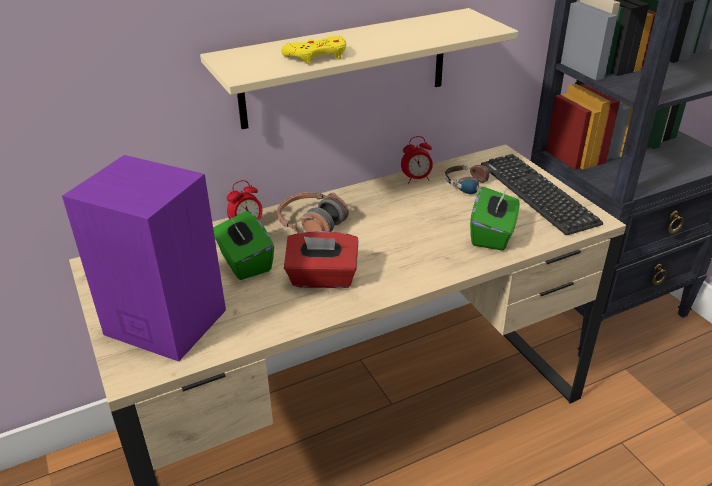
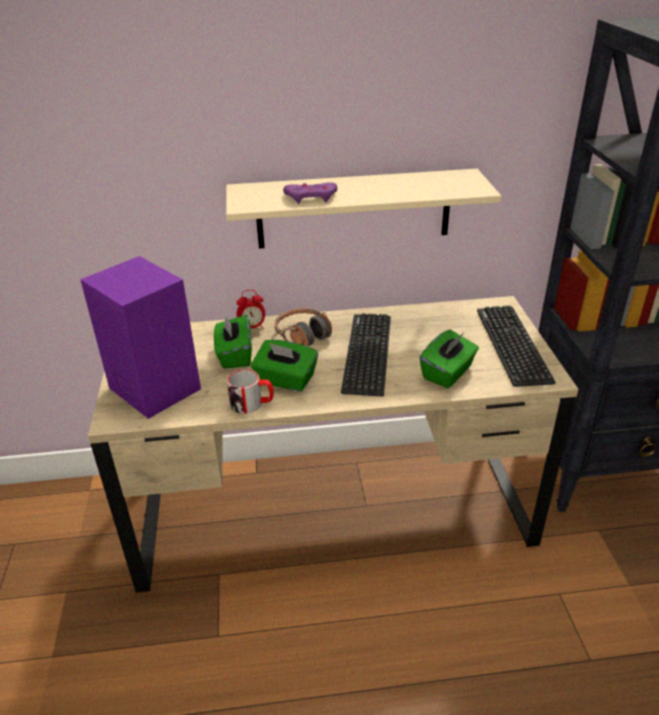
camera: 20 degrees right, 0 degrees up
(299, 314) = (252, 403): none -> mug
(317, 56) = (311, 197): yellow game controller -> purple game controller
(322, 278) = (285, 380): red tissue box -> green tissue box
(396, 230) = (367, 353): none -> keyboard
(416, 179) = (412, 313): alarm clock -> none
(473, 186) = (458, 328): headphones -> none

